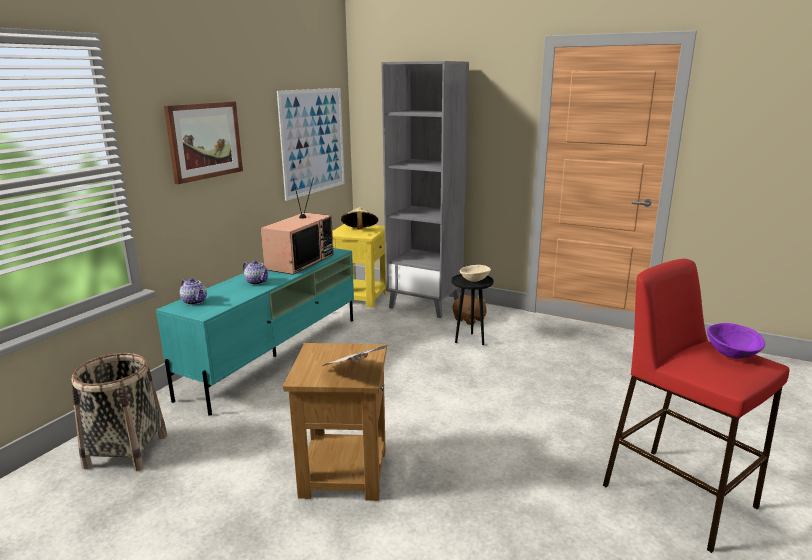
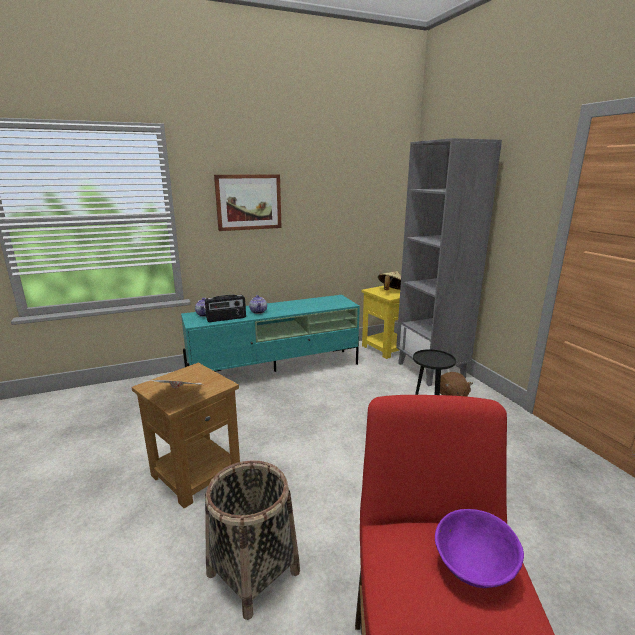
camera: 40 degrees right, 0 degrees up
(126, 451) = (130, 398): basket -> basket (253, 573)
(234, 298) = (226, 319): none -> radio
(299, 261) = (310, 304): television -> none
(313, 141) = (365, 211): picture -> none
(474, 280) = (437, 359): beige bowl -> none

